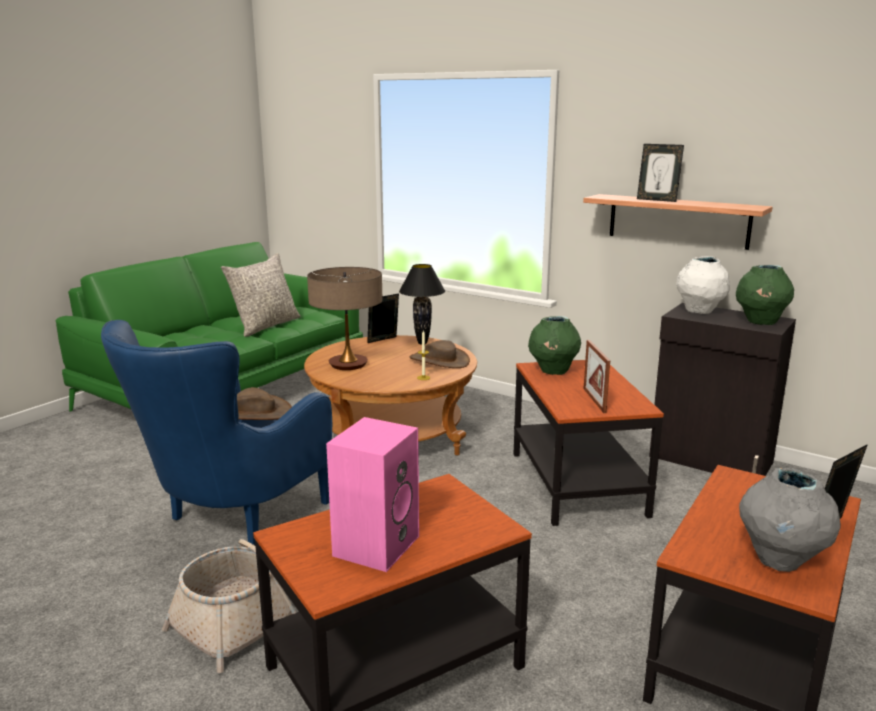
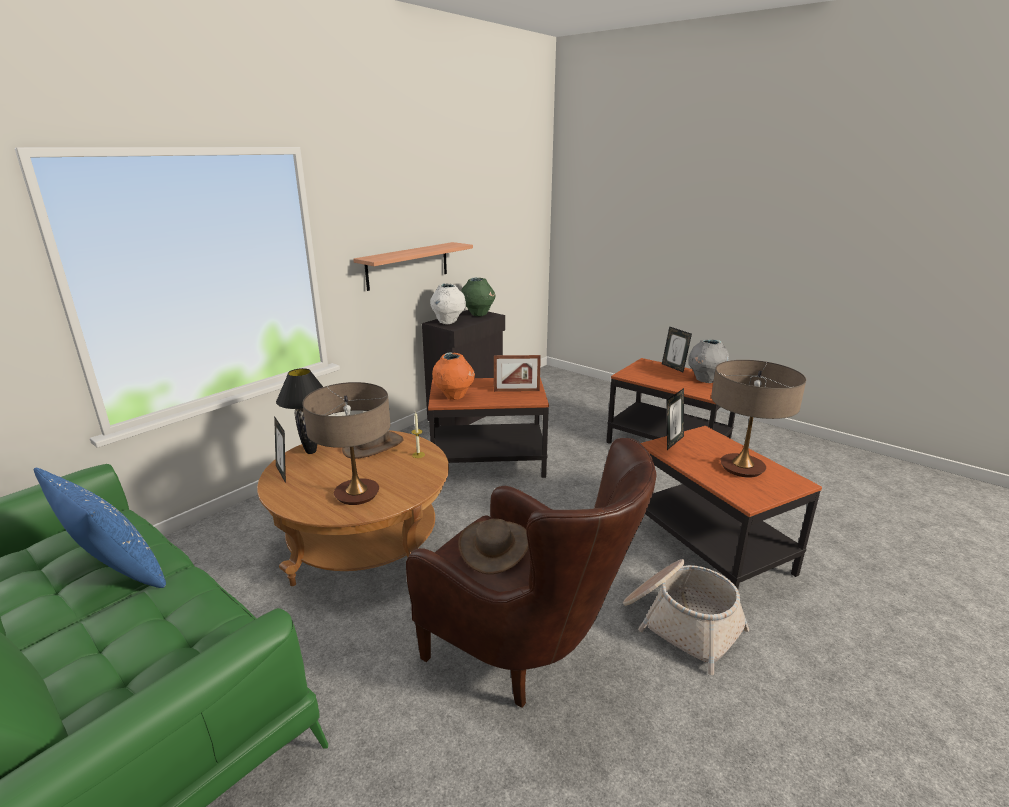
camera: 85 degrees left, 5 degrees up
(232, 520) = (527, 652): blue armchair -> brown armchair
(265, 326) = (116, 572): grey pillow -> blue pillow
(376, 544) = (742, 468): pink speaker -> table lamp
(553, 371) = (454, 396): green vase -> orange vase
(657, 200) = (407, 252): picture frame -> picture frame (672, 442)

